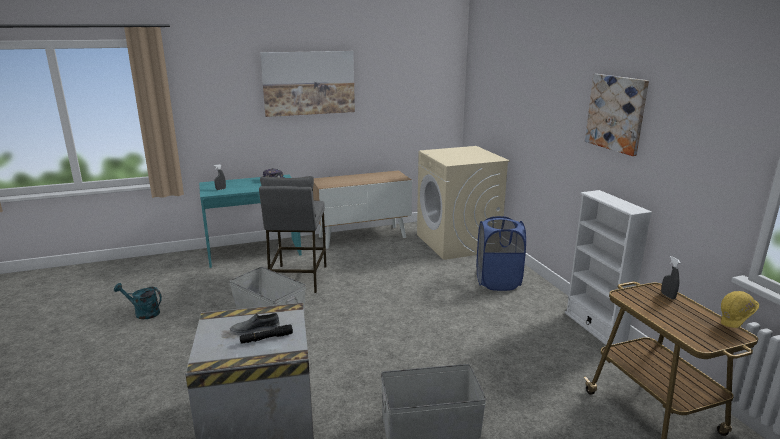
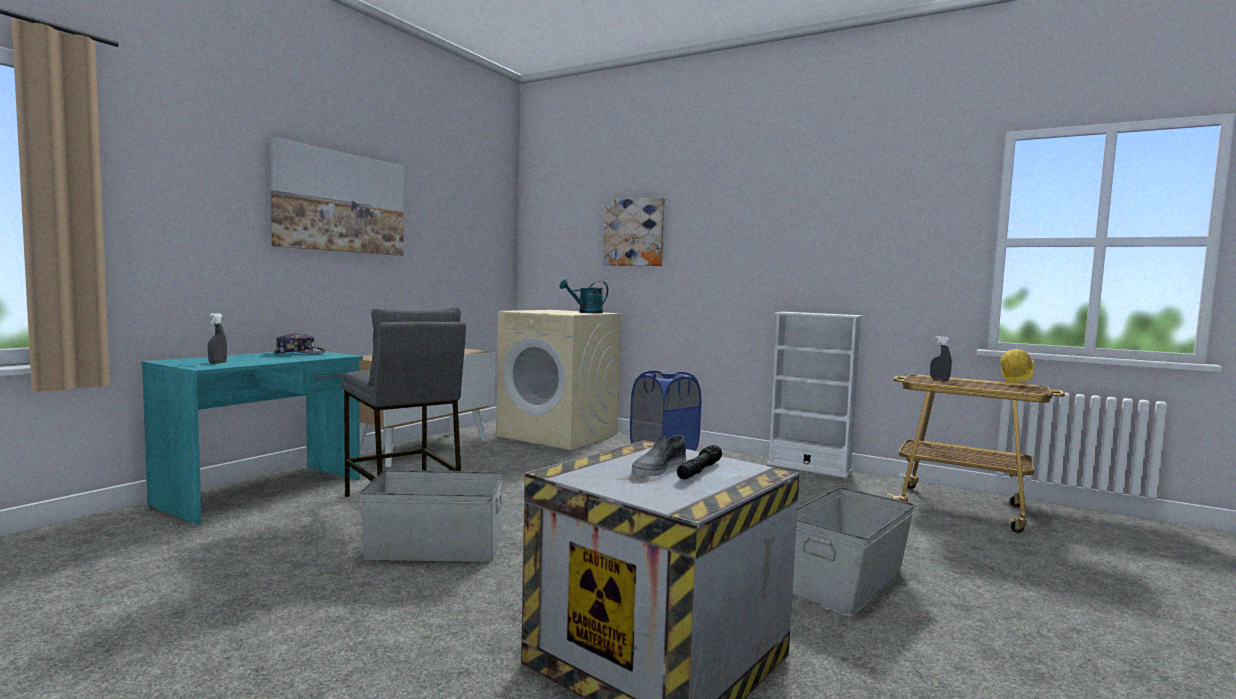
camera: 40 degrees left, 15 degrees down
(143, 313) = (139, 616): turquoise watering can -> turquoise watering can (586, 312)
(616, 113) = (792, 226): picture -> picture (634, 232)

